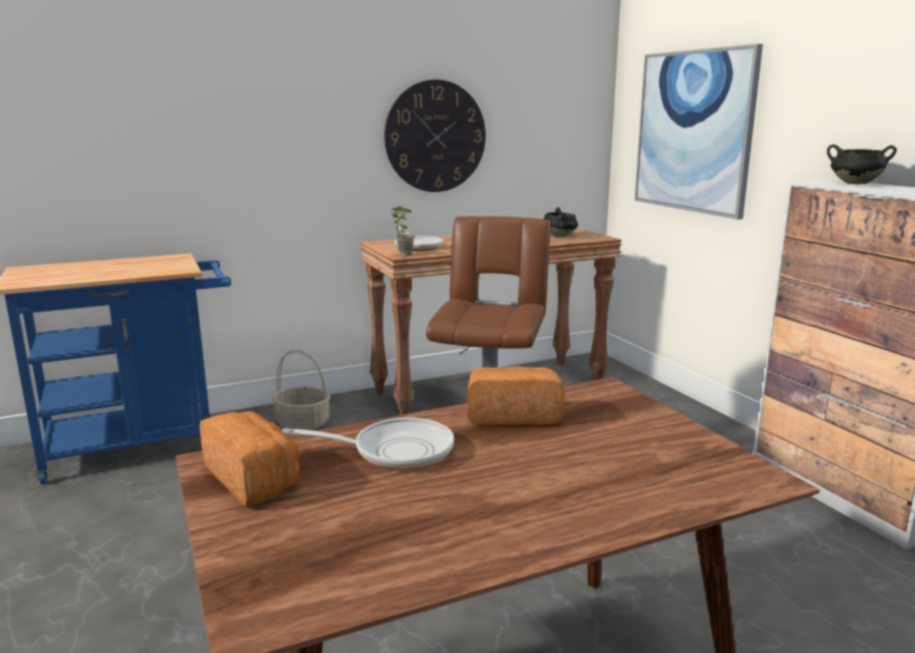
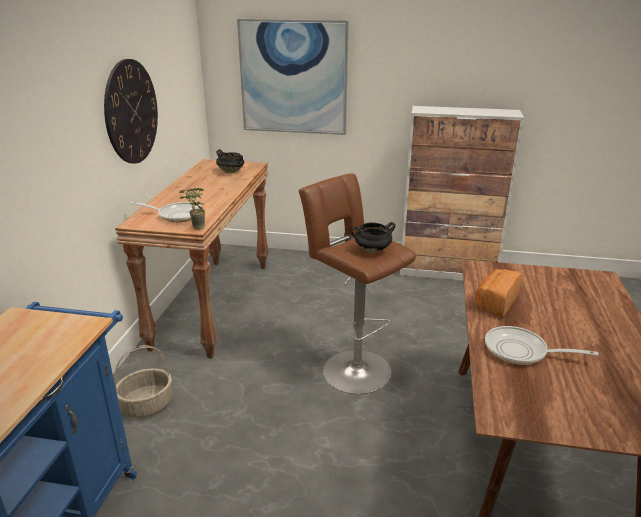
camera: 55 degrees left, 10 degrees up
(254, 479) = (533, 408): bread -> none
(394, 451) = (521, 351): frying pan -> frying pan turned 105 degrees counterclockwise
(854, 184) = (442, 110): black cooking pot -> black cooking pot (372, 250)

